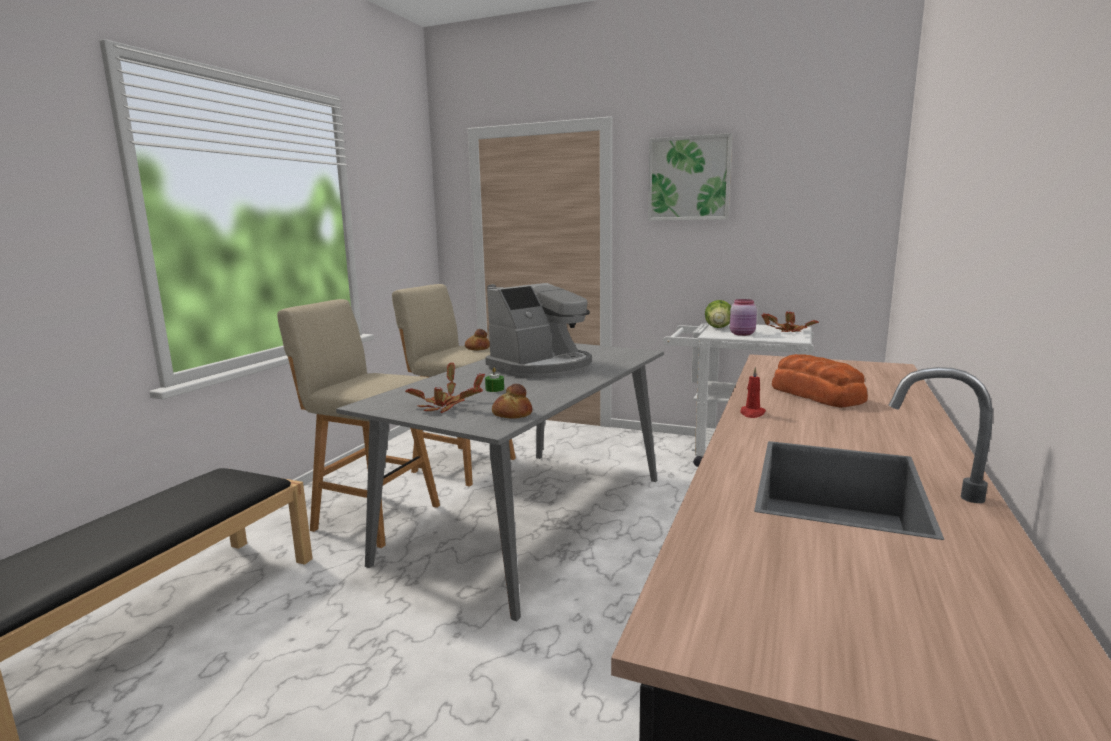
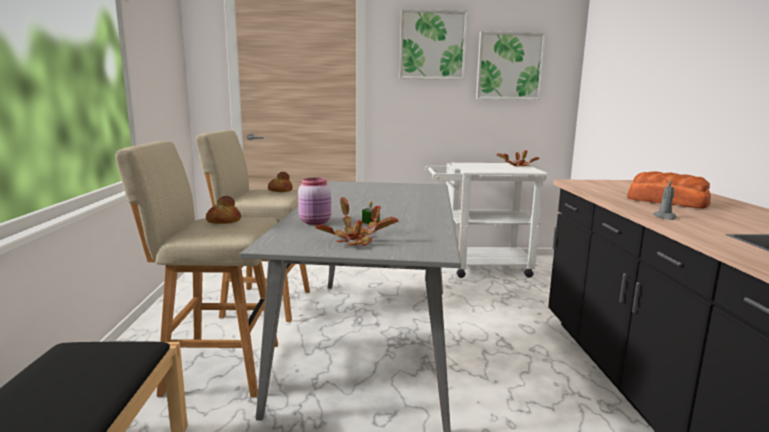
camera: 25 degrees left, 0 degrees up
(512, 414) = (428, 240): bread -> bread (223, 221)
(542, 367) = (375, 201): coffee machine -> none
(718, 328) = (465, 165): lettuce -> none
(743, 334) = (492, 169): pink jar -> pink jar (316, 222)
(752, 413) = (665, 217): red candle -> grey candle
(791, 200) = (509, 66): none -> picture

